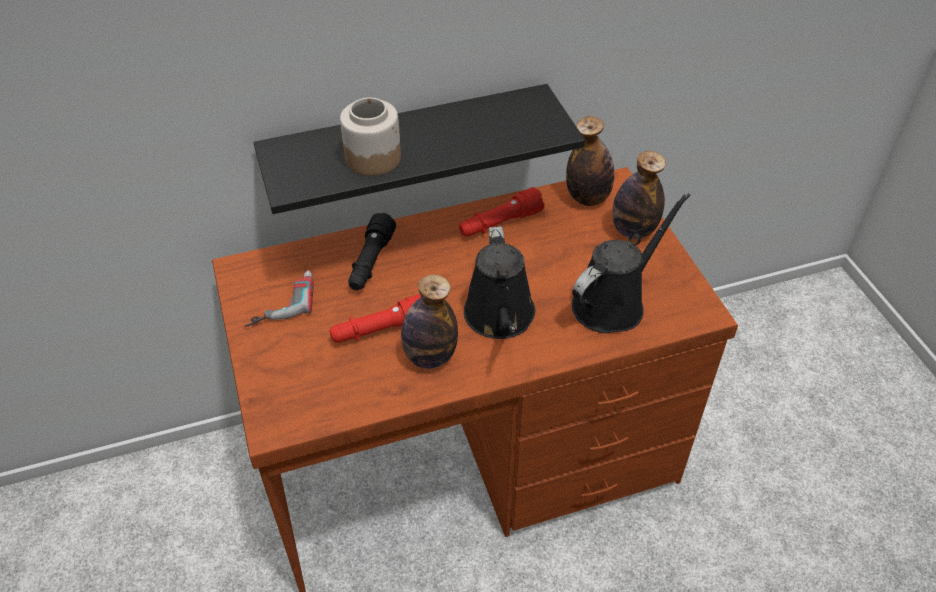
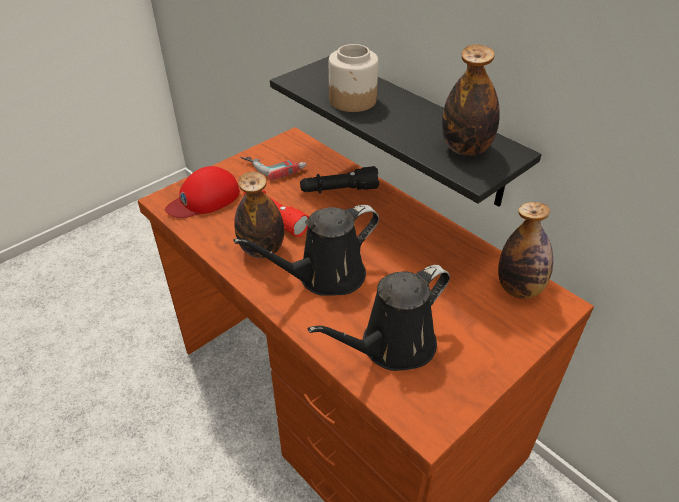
camera: 65 degrees right, 5 degrees down
(300, 386) = (204, 199): none -> red cap
(500, 224) = (435, 242): red flashlight -> none
(613, 302) = (392, 346): black watering can -> black watering can turned 120 degrees clockwise
(633, 230) = (503, 335): bottle -> bottle (466, 149)

